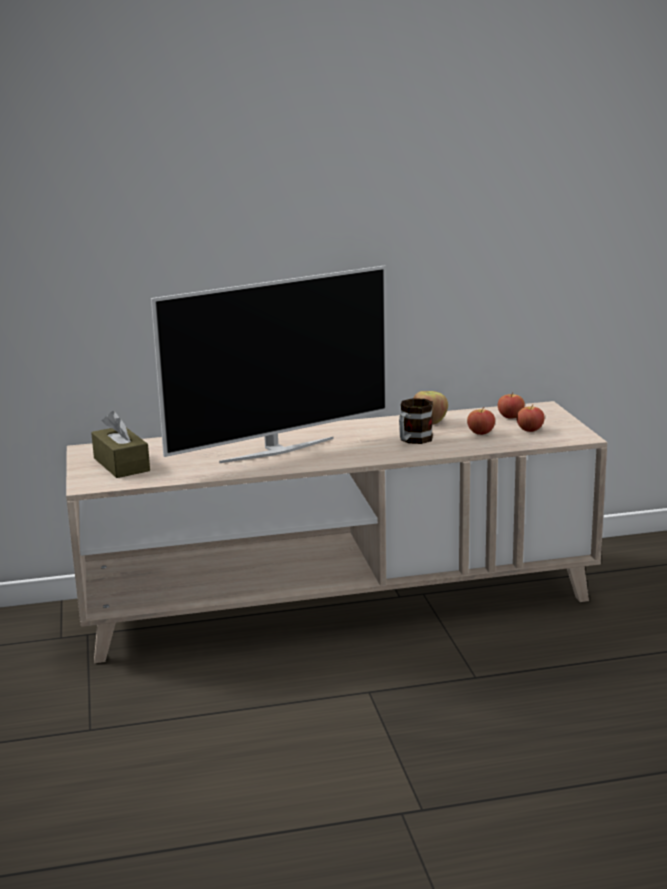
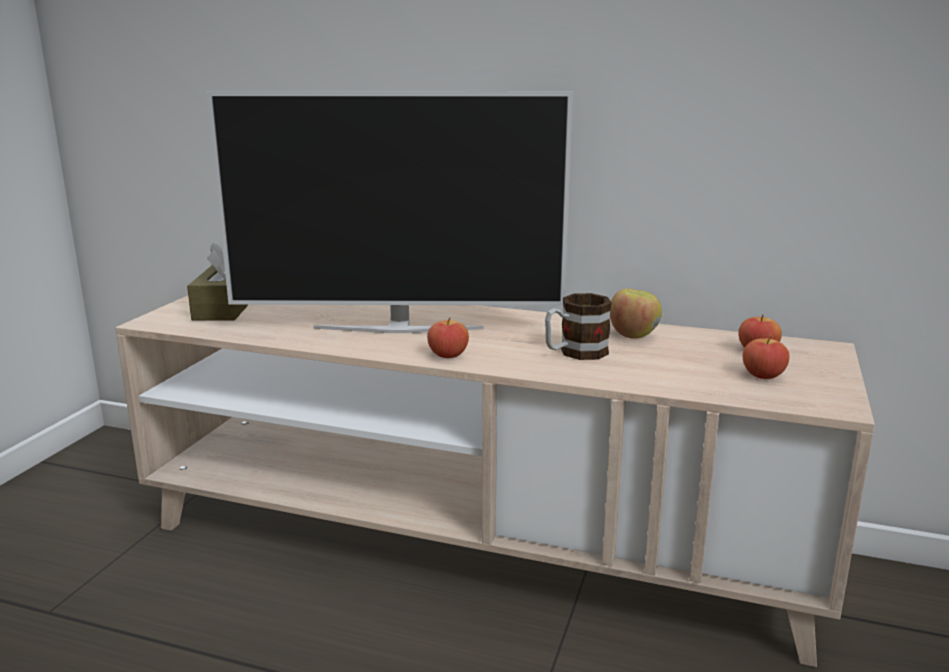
camera: 30 degrees right, 0 degrees up
(480, 432) = (683, 363): apple -> apple (448, 355)

